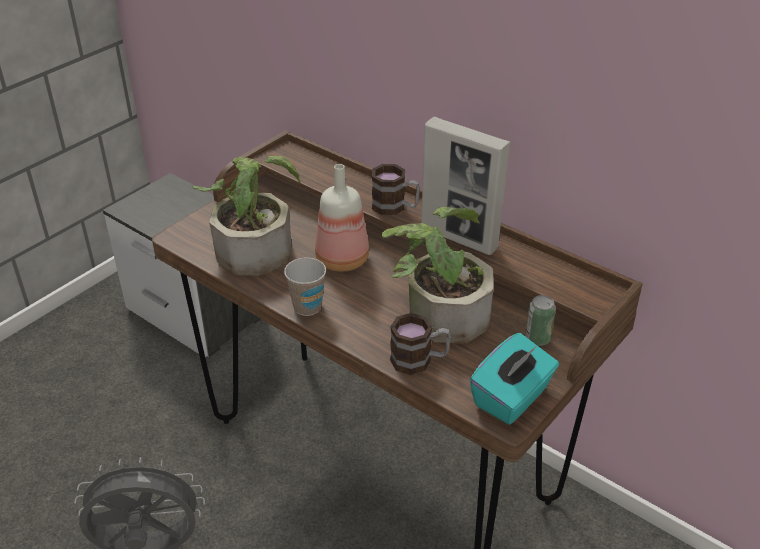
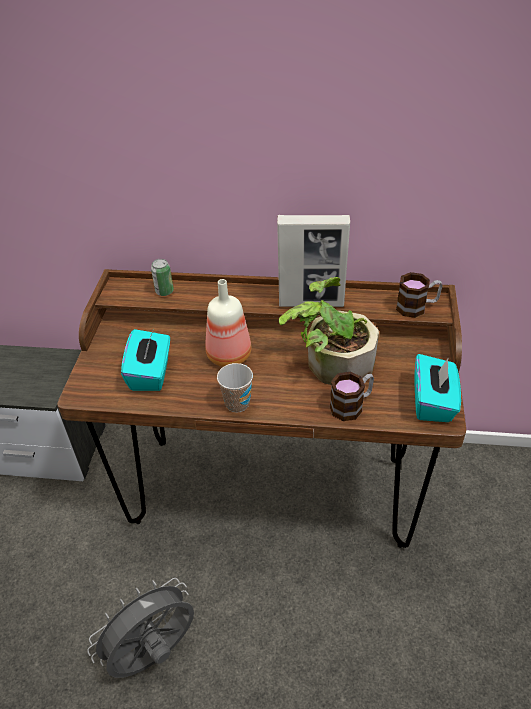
camera: 30 degrees left, 5 degrees up
(254, 245) = (151, 373): potted plant -> turquoise tissue box
(395, 207) = (245, 298): mug -> mug (417, 307)
(537, 339) = (410, 353): can -> can (164, 291)

